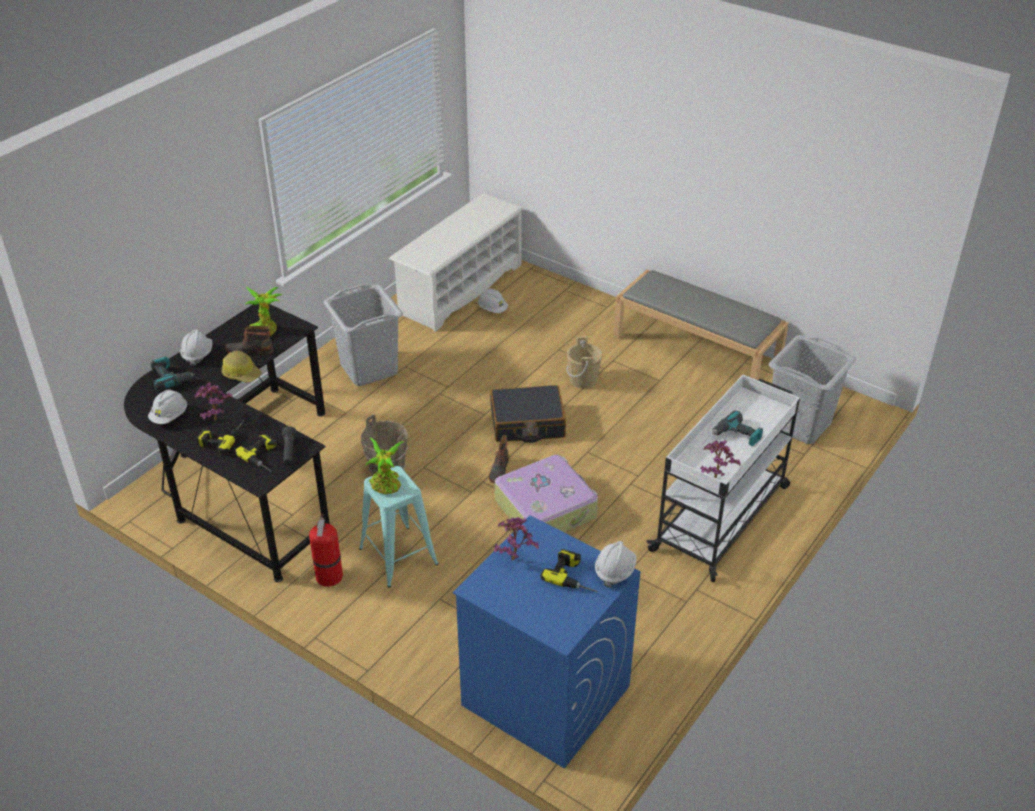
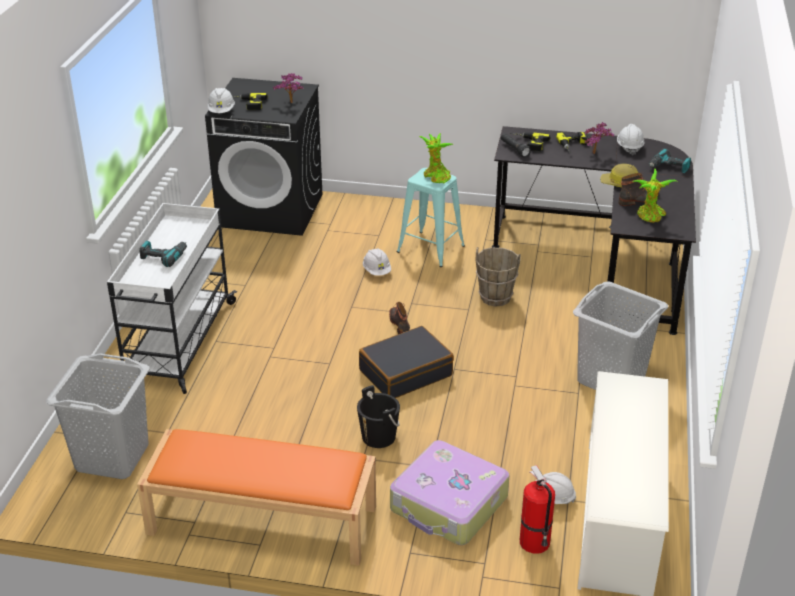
camera: 155 degrees right, 5 degrees down
(197, 355) = (675, 186): white hard hat -> white hard hat (377, 271)
(329, 575) = (469, 227): fire extinguisher -> fire extinguisher (535, 543)
(544, 695) = (271, 210): blue washing machine -> black washing machine
(546, 508) = (338, 309): suitcase -> suitcase (449, 505)
(583, 379) = (378, 437): beige bucket -> black bucket
(697, 350) = (260, 520): grey bench -> orange bench
(715, 476) = (175, 224): potted plant -> none

